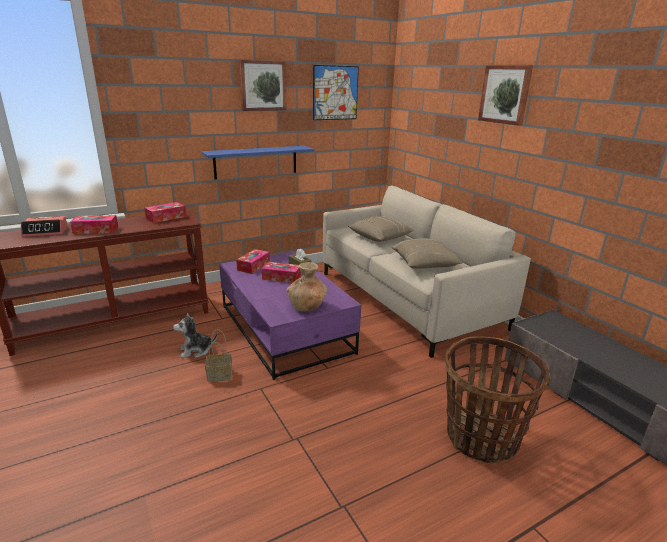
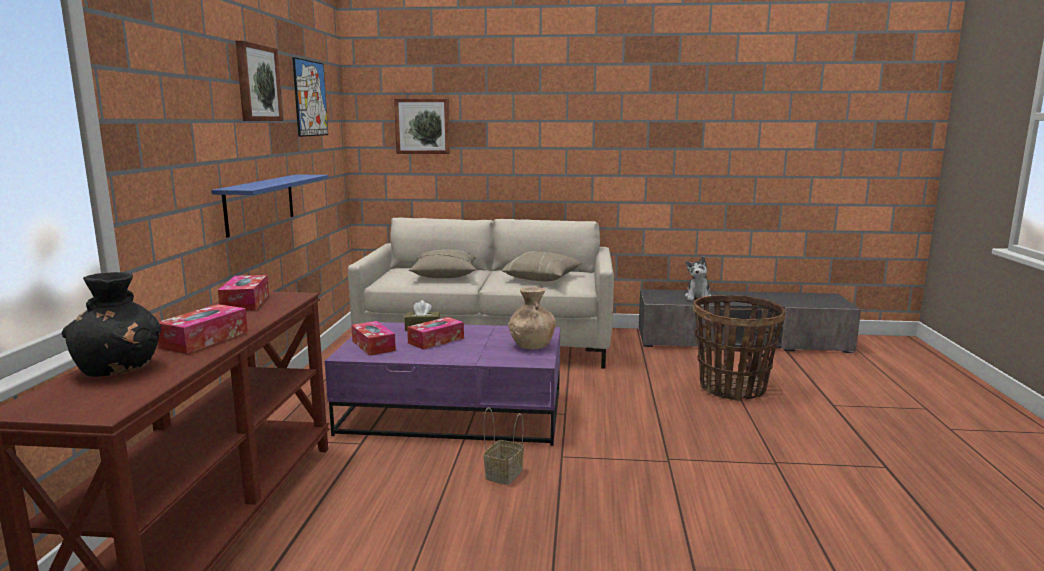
camera: 55 degrees left, 10 degrees down
(46, 232) = (119, 369): alarm clock -> black vase
(196, 351) = (422, 478): plush toy -> plush toy (698, 297)
(505, 94) = (538, 92): picture -> picture (423, 126)

